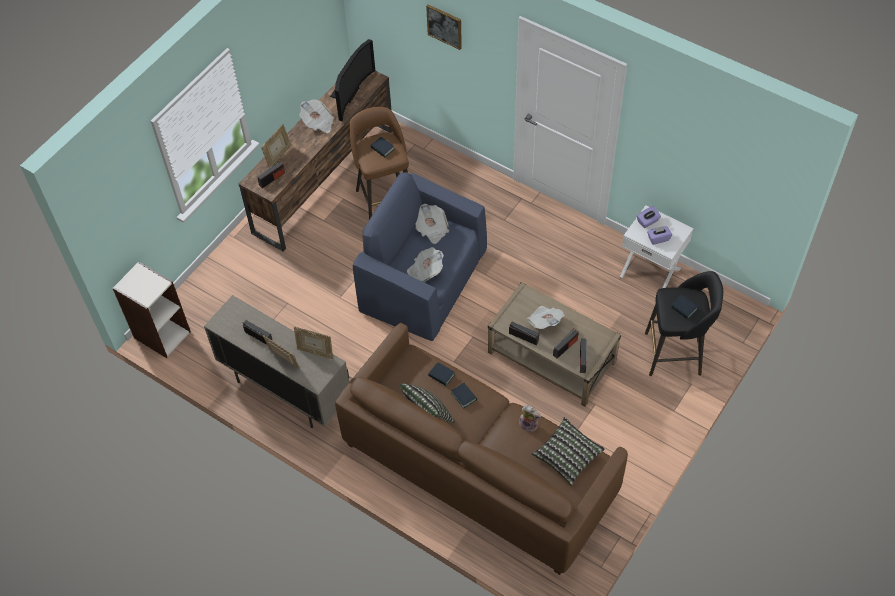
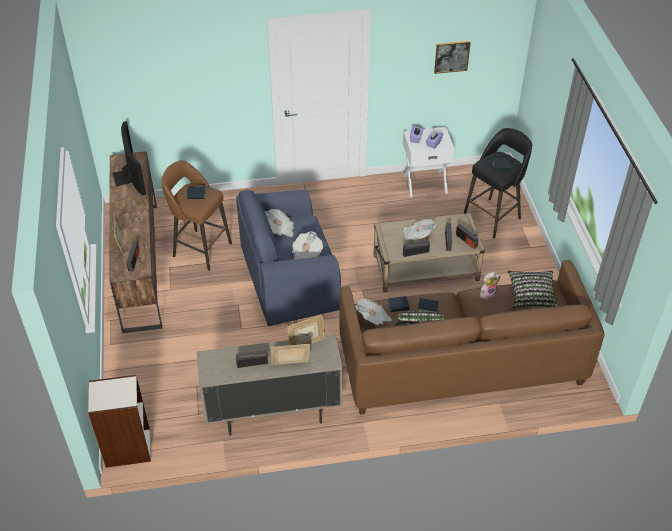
camera: 45 degrees left, 10 degrees down
(318, 123) = (126, 206): newspaper -> newspaper (373, 318)
(444, 26) = (193, 69): picture -> picture (451, 56)

